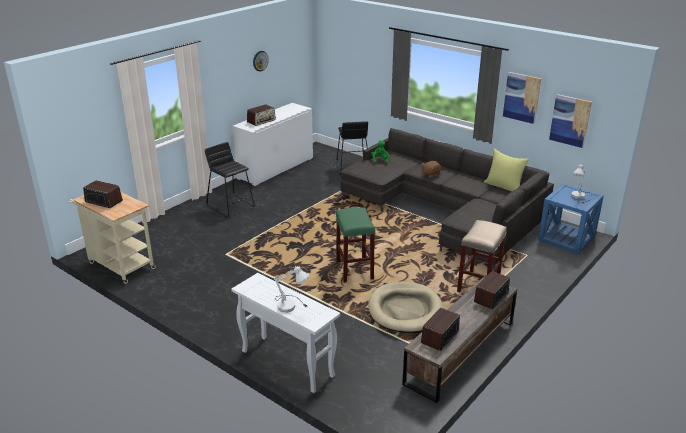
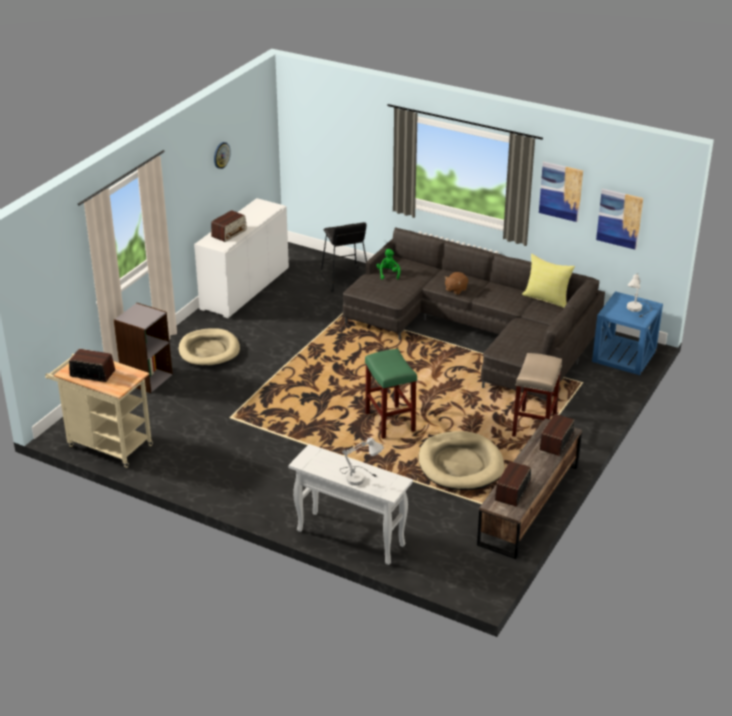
camera: 10 degrees left, 5 degrees up
(175, 220) = (146, 378): none -> grey bookcase
(231, 206) = (209, 350): black stool -> beige dog bed

